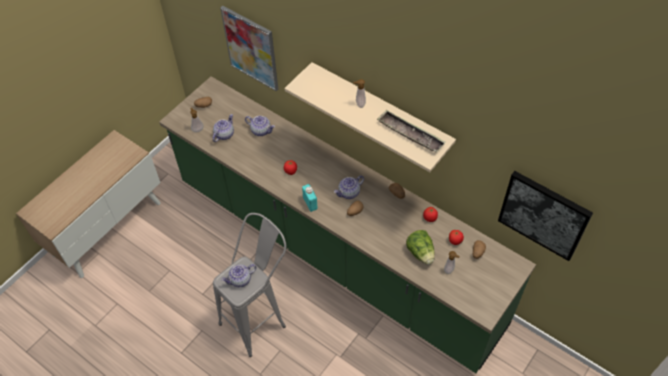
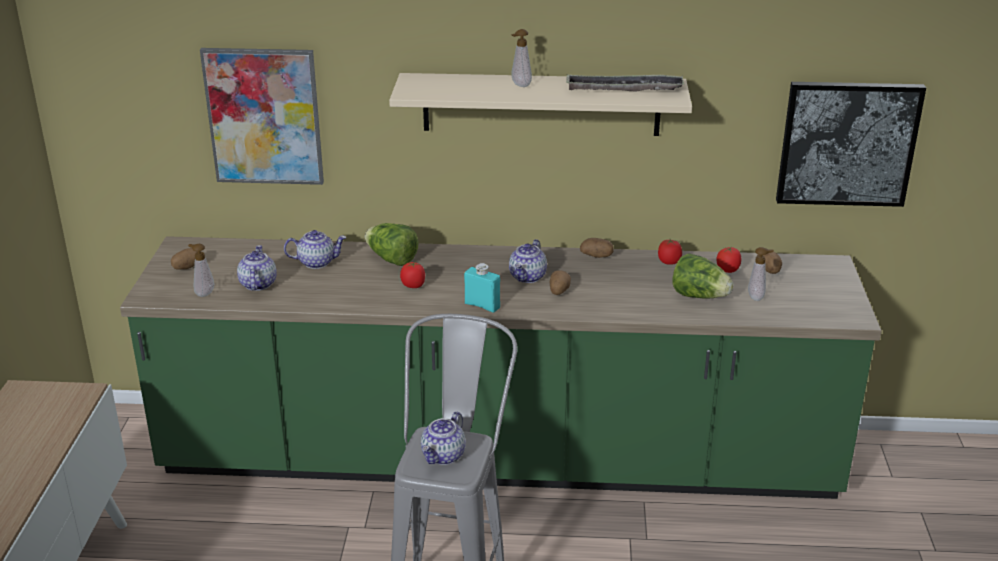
camera: 35 degrees left, 25 degrees down
(296, 145) = (391, 259): none -> lettuce

